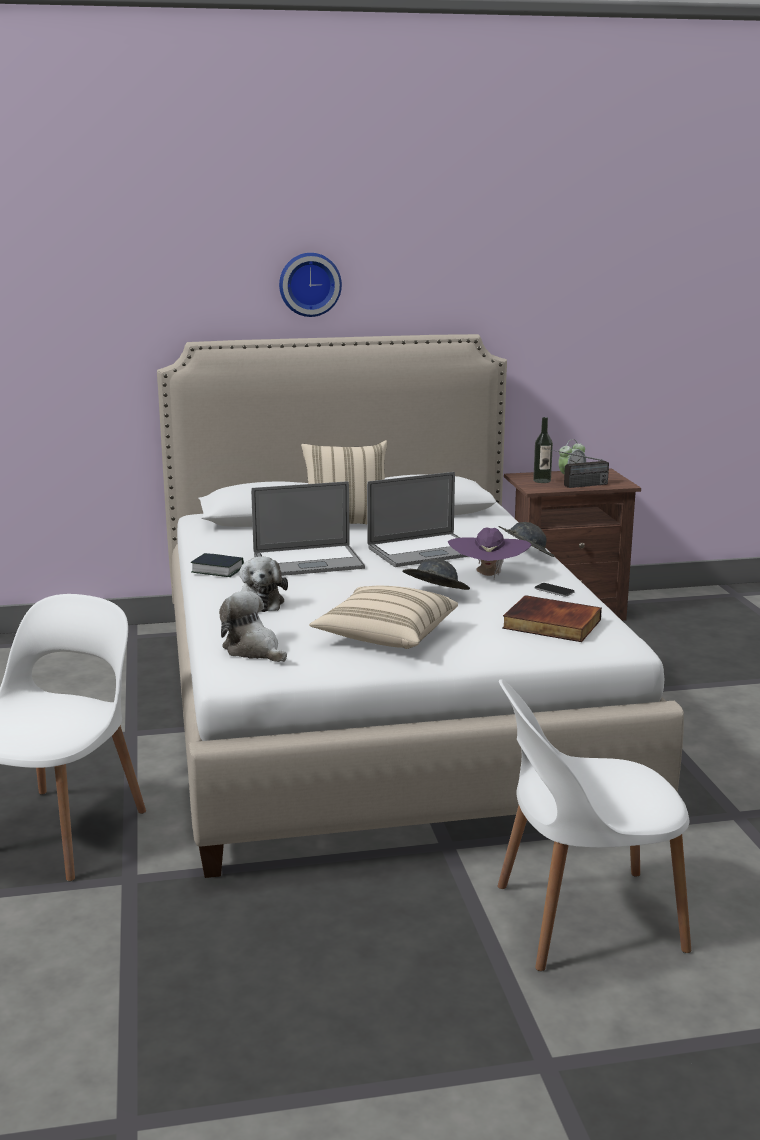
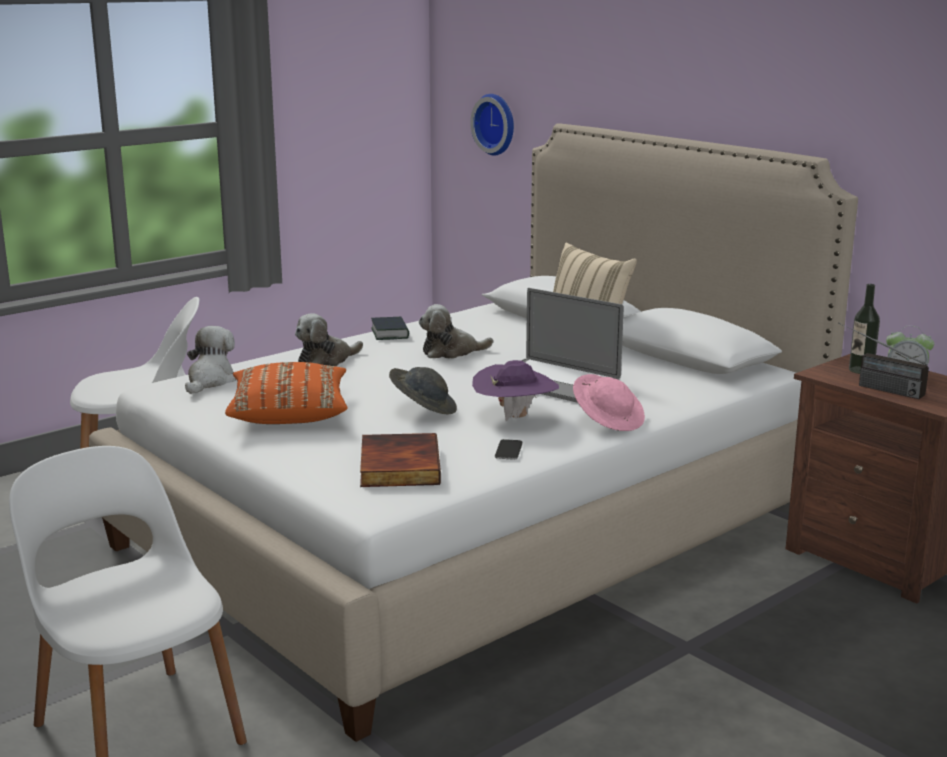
camera: 60 degrees right, 0 degrees up
(308, 562) = (451, 352): laptop -> plush toy
(309, 284) = (675, 75): wall clock -> wall clock (496, 124)
(385, 637) = (289, 413): beige pillow -> orange pillow
(525, 556) = (608, 420): grey hat -> pink hat

